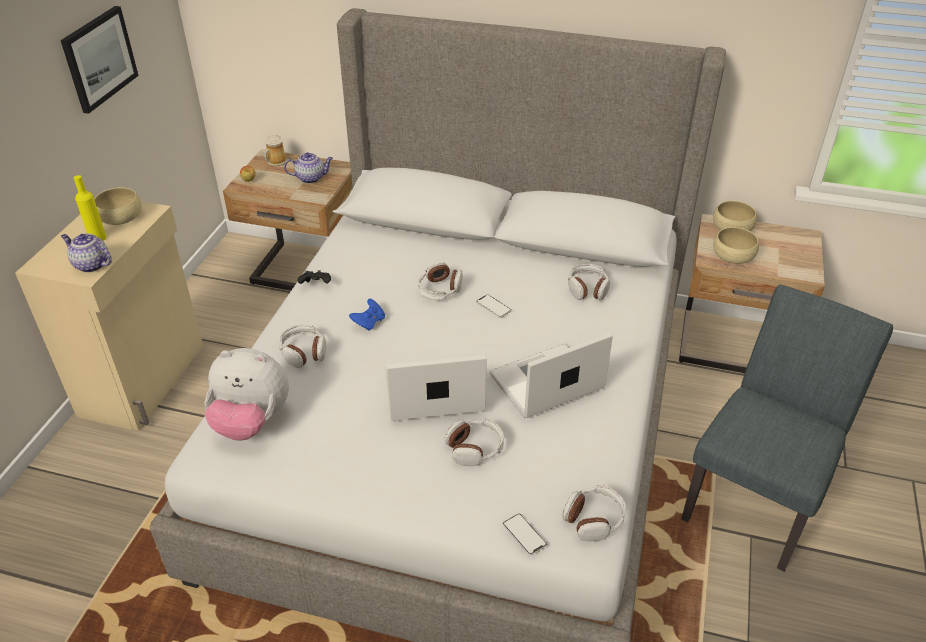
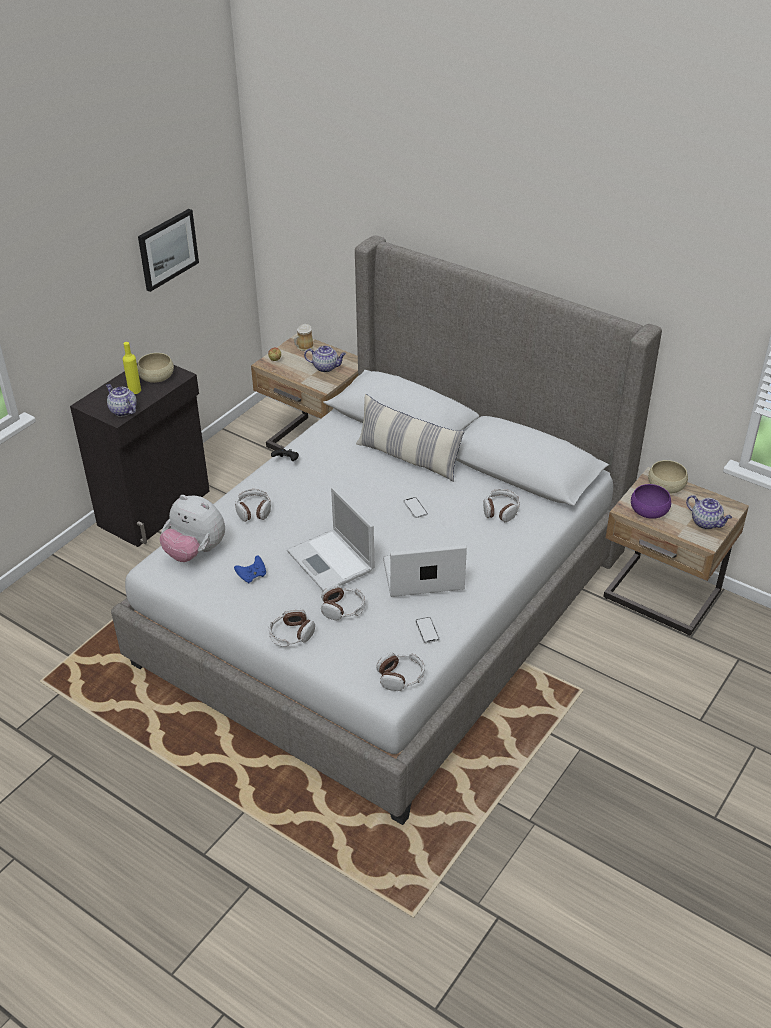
camera: 20 degrees right, 0 degrees up
(145, 379) = (156, 508): beige cabinet -> black cabinet
(369, 322) = (312, 499): blue game controller -> blue game controller (252, 576)
(431, 392) = (331, 561): laptop -> laptop turned 135 degrees counterclockwise
(440, 289) = (380, 485): headphones -> headphones (291, 635)
(455, 254) = (408, 458): none -> pillow
(524, 534) = (346, 673): phone -> phone (427, 630)
(733, 256) = (649, 510): beige bowl -> purple bowl
(757, 496) = (605, 721): grey chair -> none
(795, 256) = (706, 523): none -> teapot

